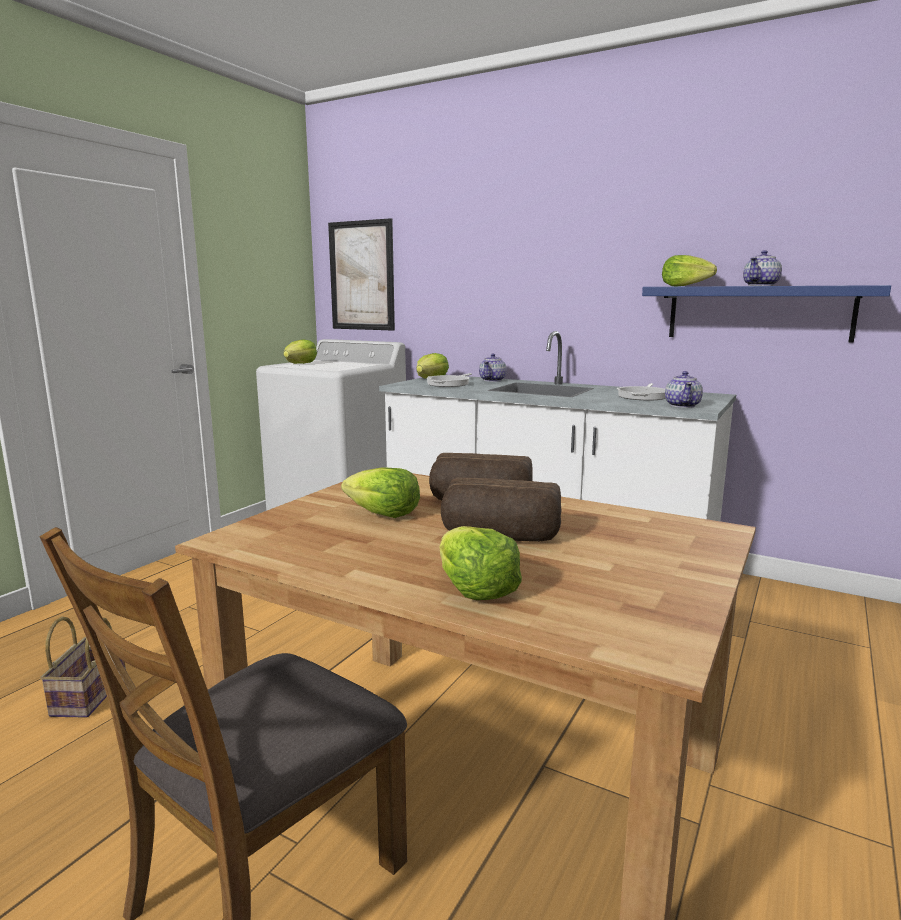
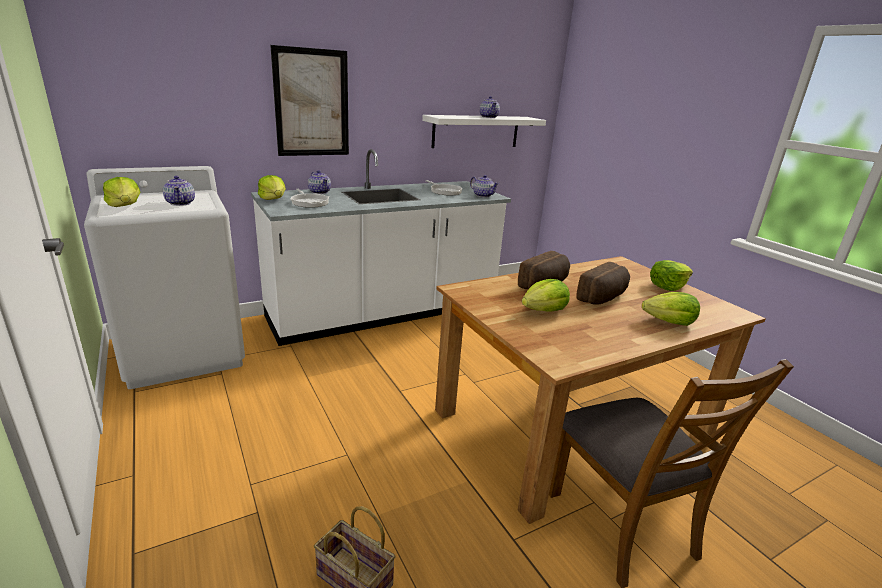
camera: 60 degrees left, 10 degrees up
(334, 366) = (181, 203): none -> teapot
(362, 276) = (136, 94): picture -> picture (312, 103)
(685, 286) = (447, 116): lettuce -> lettuce (667, 286)
(758, 313) = (476, 131): blue shelf -> white shelf

